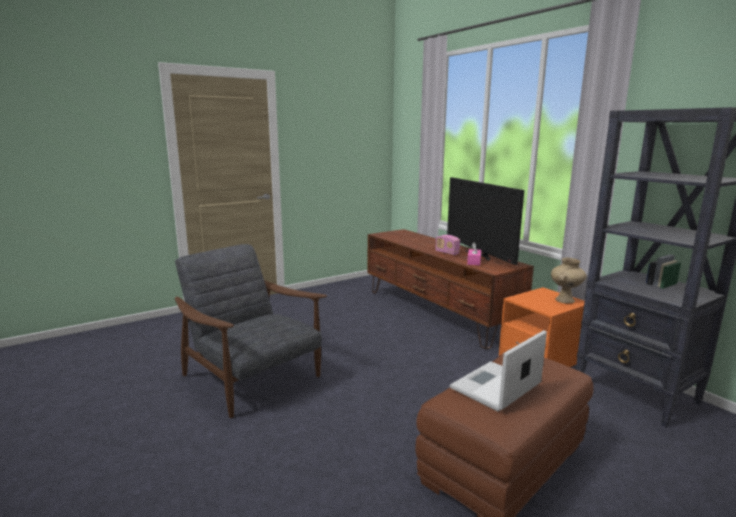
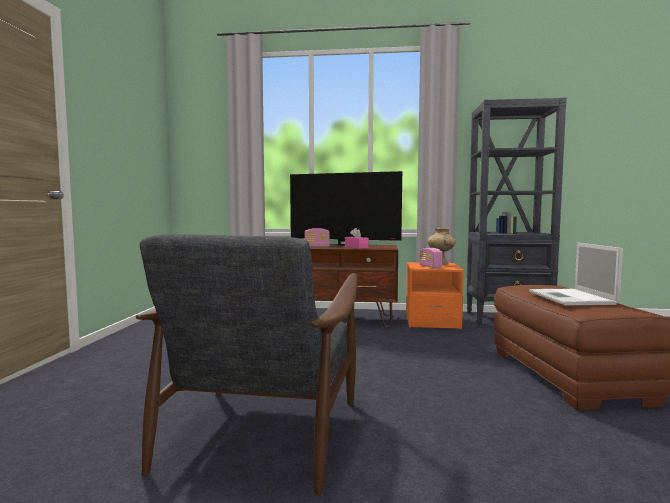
camera: 50 degrees left, 10 degrees down
(253, 378) = (263, 429): grey armchair -> grey armchair turned 75 degrees counterclockwise
(534, 301) = (430, 267): none -> radio

